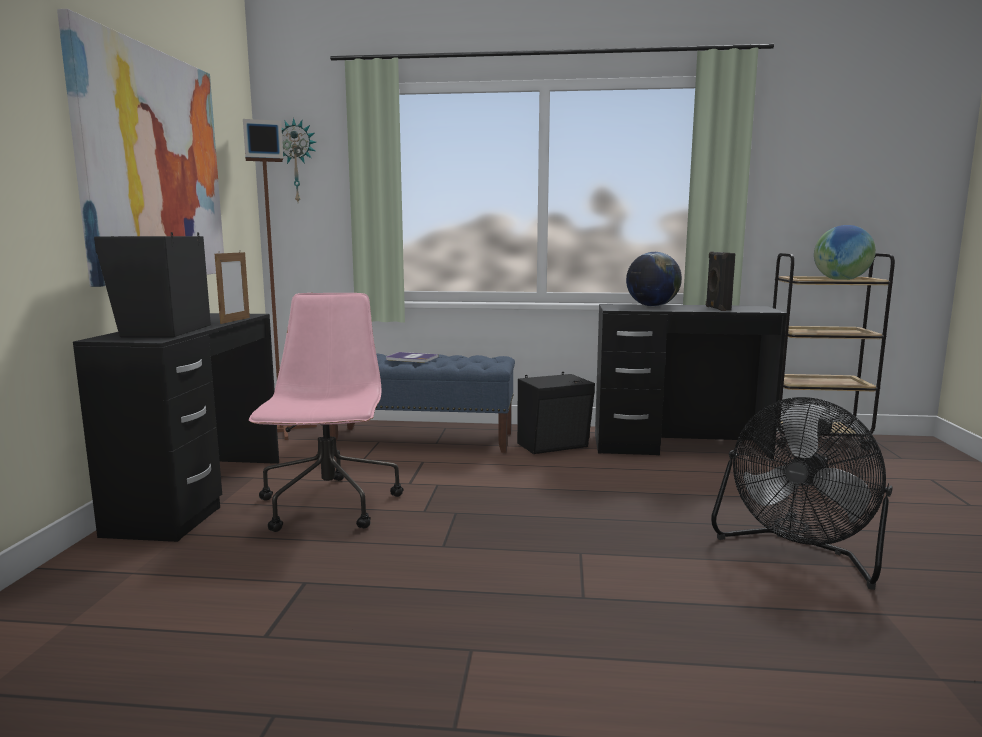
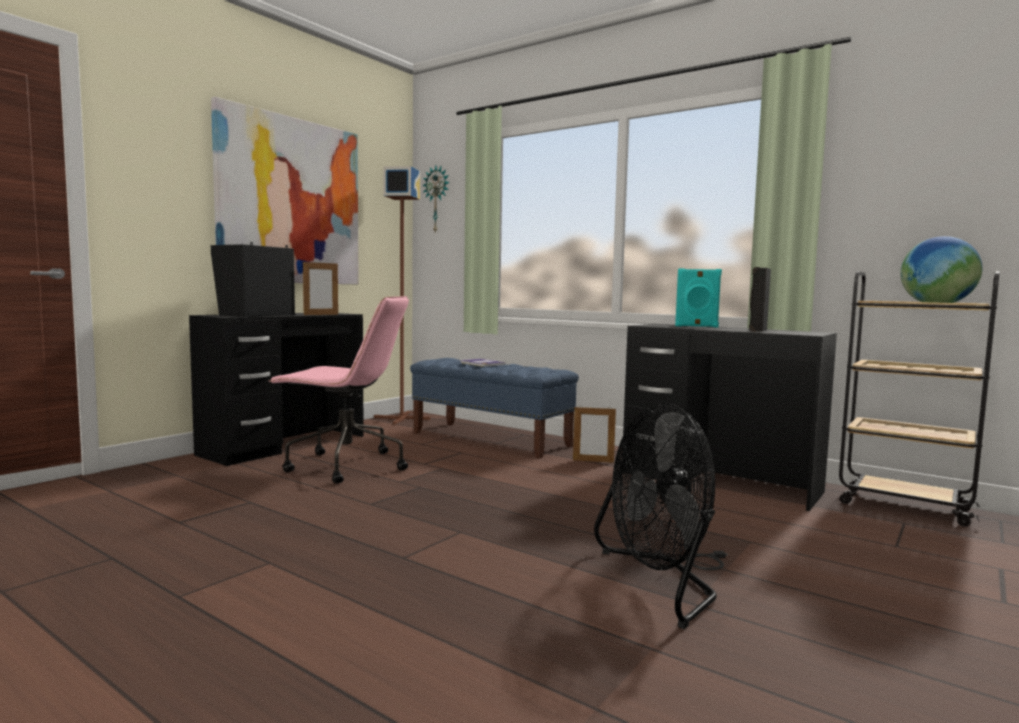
camera: 30 degrees right, 5 degrees down
(329, 506) = (345, 466): pink office chair -> pink office chair turned 75 degrees clockwise
(555, 446) = (593, 461): black speaker -> picture frame
(652, 306) = (696, 326): globe -> turquoise speaker

